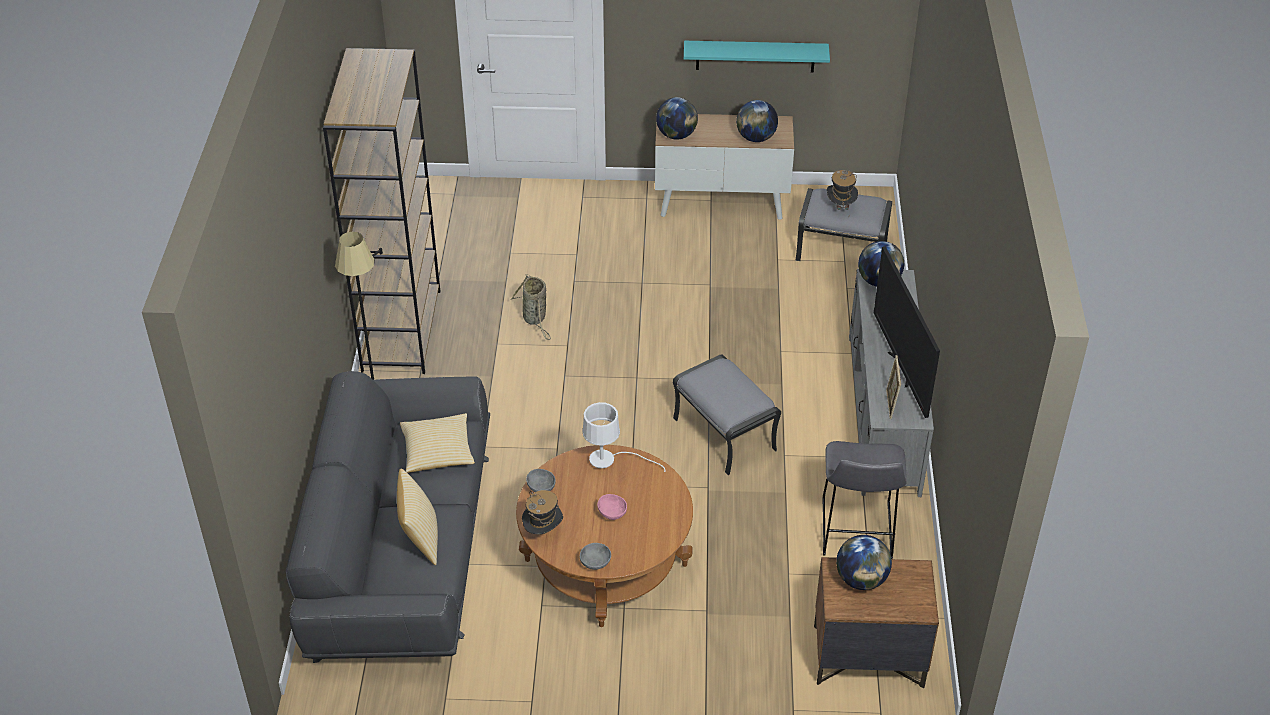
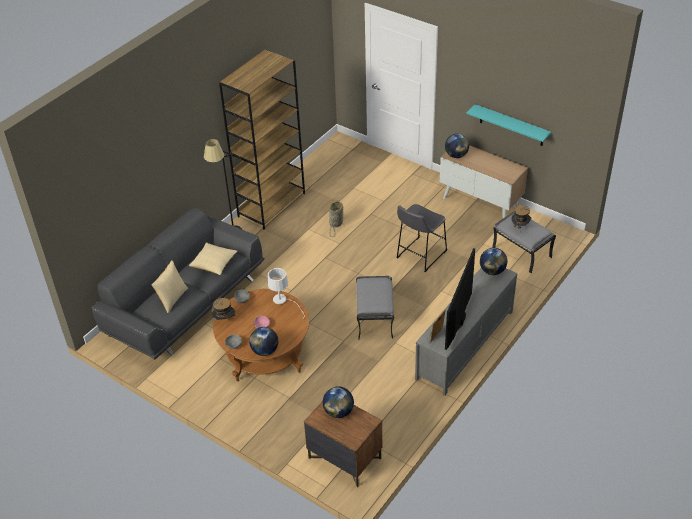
camera: 35 degrees right, 0 degrees up
(756, 138) = (496, 172): globe -> globe (265, 351)
(856, 532) = (395, 397): grey stool -> grey stool (419, 256)

